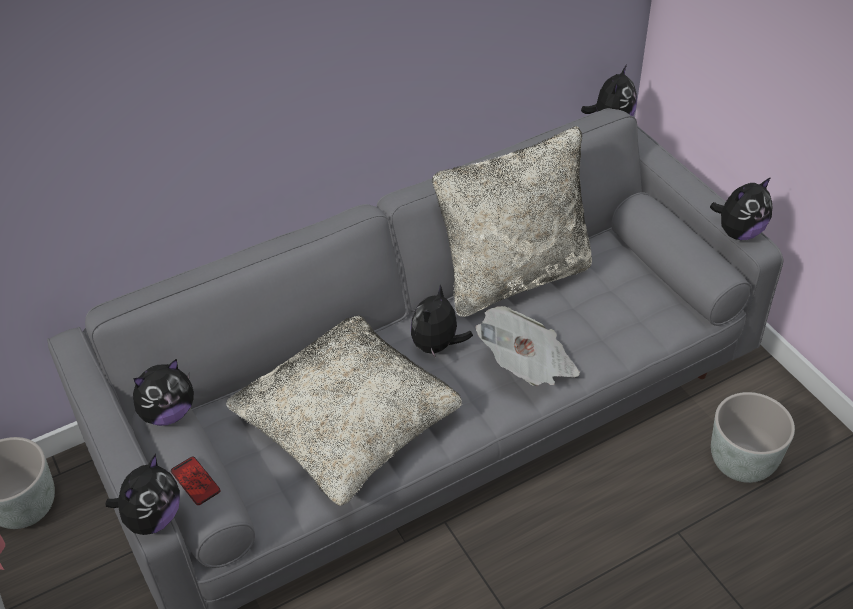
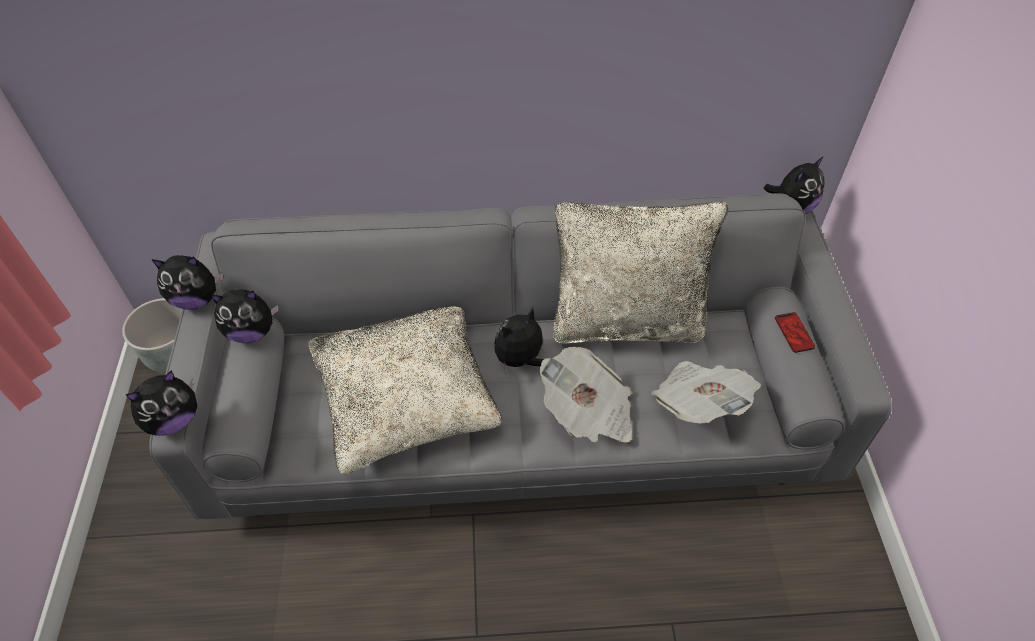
camera: 25 degrees right, 5 degrees up
(195, 481) = (231, 402): phone -> phone (794, 333)
(618, 320) = (699, 403): none -> newspaper
(738, 232) = (856, 366): plush toy -> plush toy (196, 299)
(742, 462) = (774, 584): grey planter -> none

